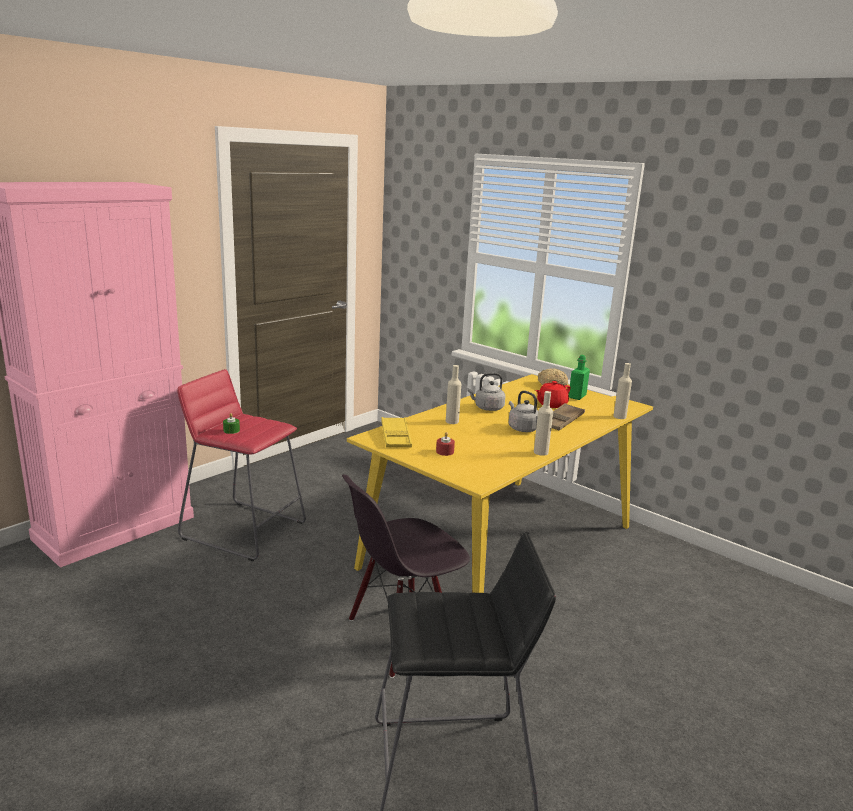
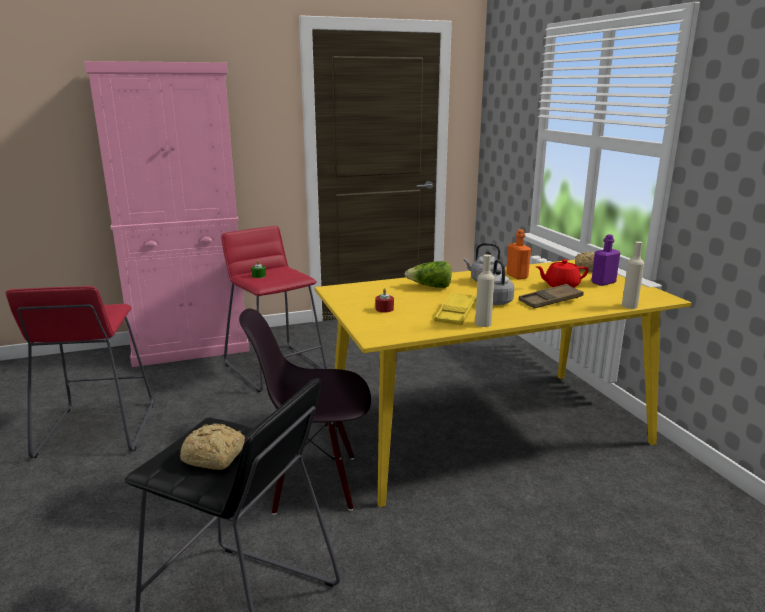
camera: 30 degrees right, 0 degrees up
(102, 652) = (97, 430): none -> red stool
(396, 437) = (358, 291): yellow tray -> yellow tray (456, 313)
(452, 421) = (430, 287): beige bottle -> lettuce
(456, 627) = (215, 457): none -> bread
(506, 399) = (517, 276): none -> orange bottle
(577, 396) = (603, 282): green bottle -> purple bottle

